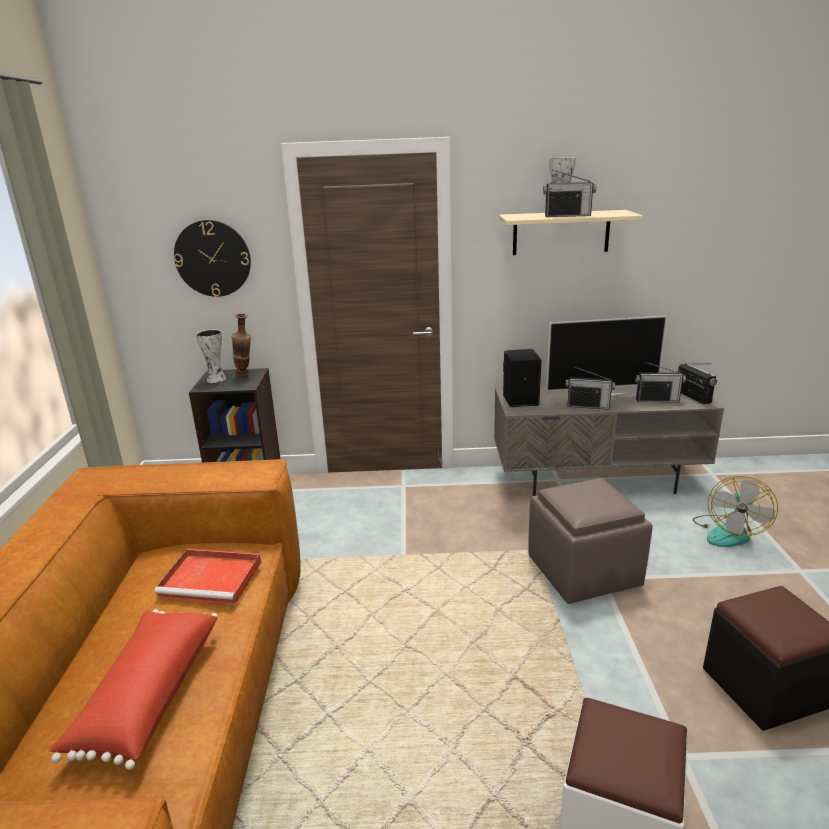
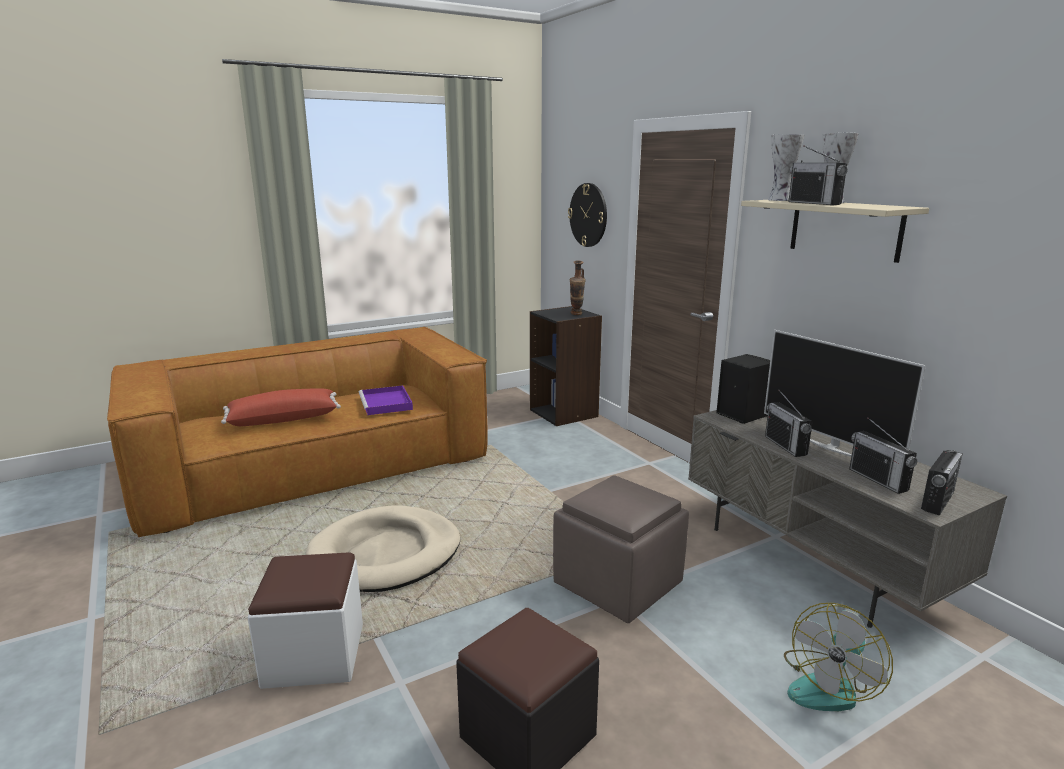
camera: 60 degrees right, 5 degrees down
(213, 579) = (386, 403): red tray -> purple tray
(216, 380) = (559, 311): vase -> vase (780, 200)
(444, 713) = (386, 554): none -> beige dog bed
(728, 532) = (828, 686): fan -> fan turned 45 degrees counterclockwise

